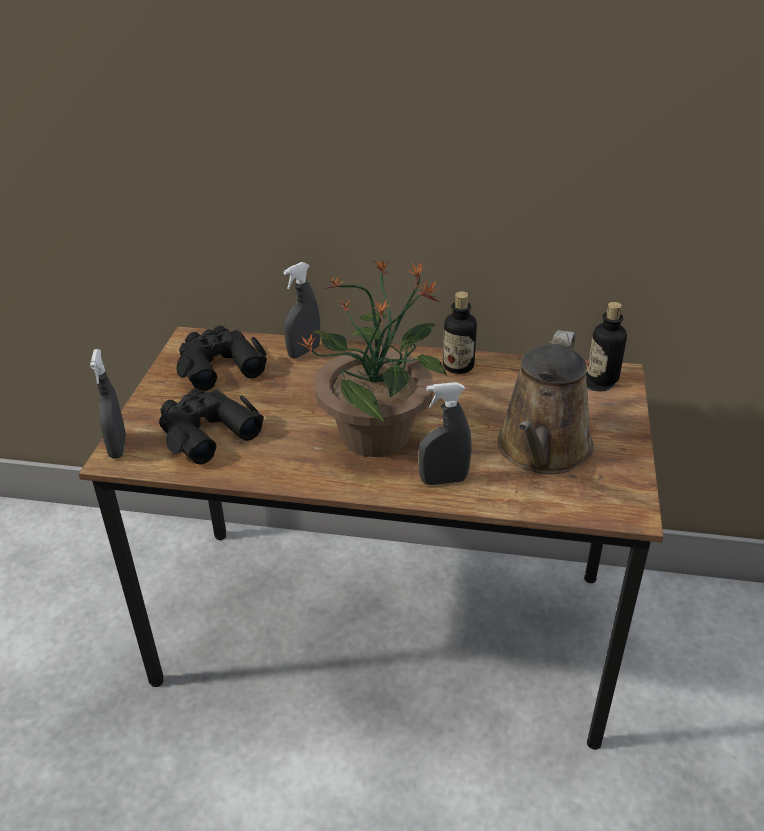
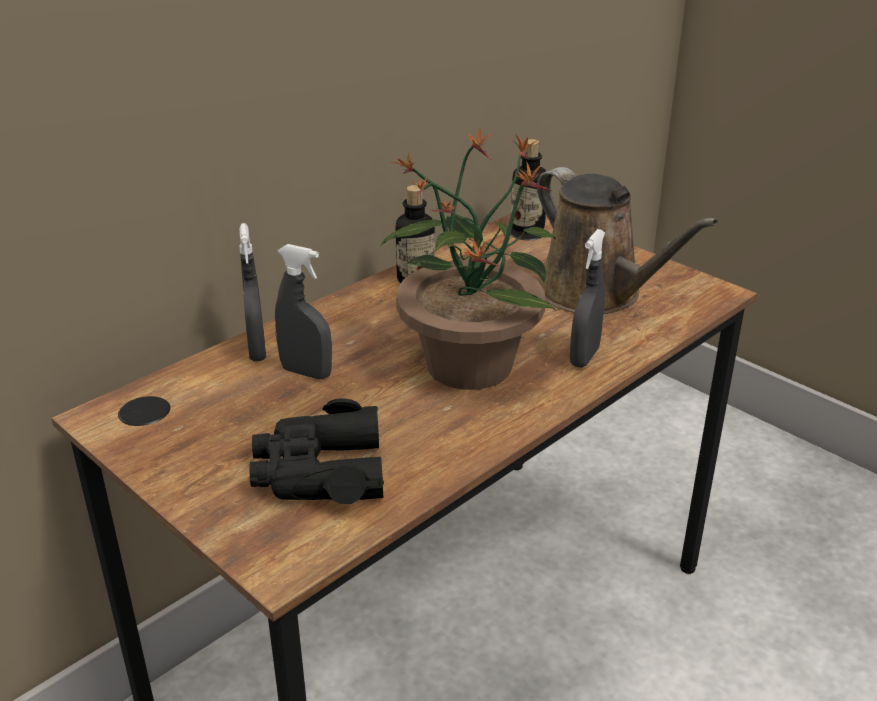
camera: 55 degrees left, 5 degrees down
(118, 447) = (260, 556): grey spray bottle -> grey spray bottle (306, 372)
(219, 364) = (194, 415): black binoculars -> none

